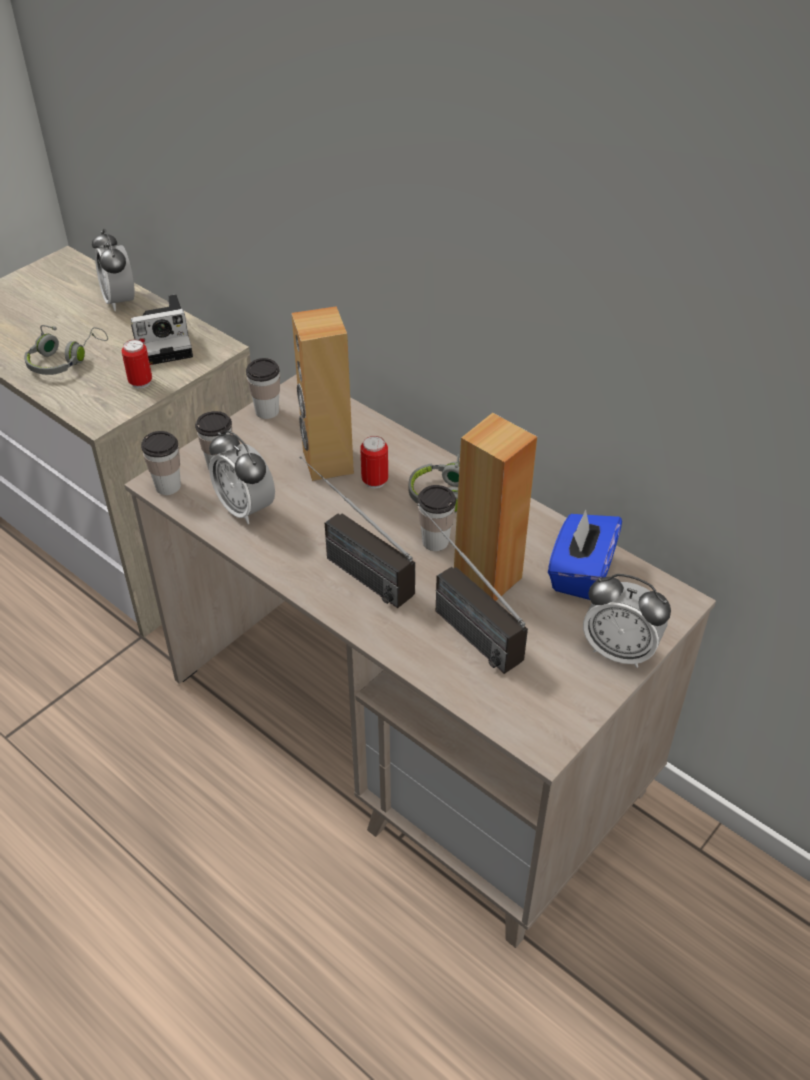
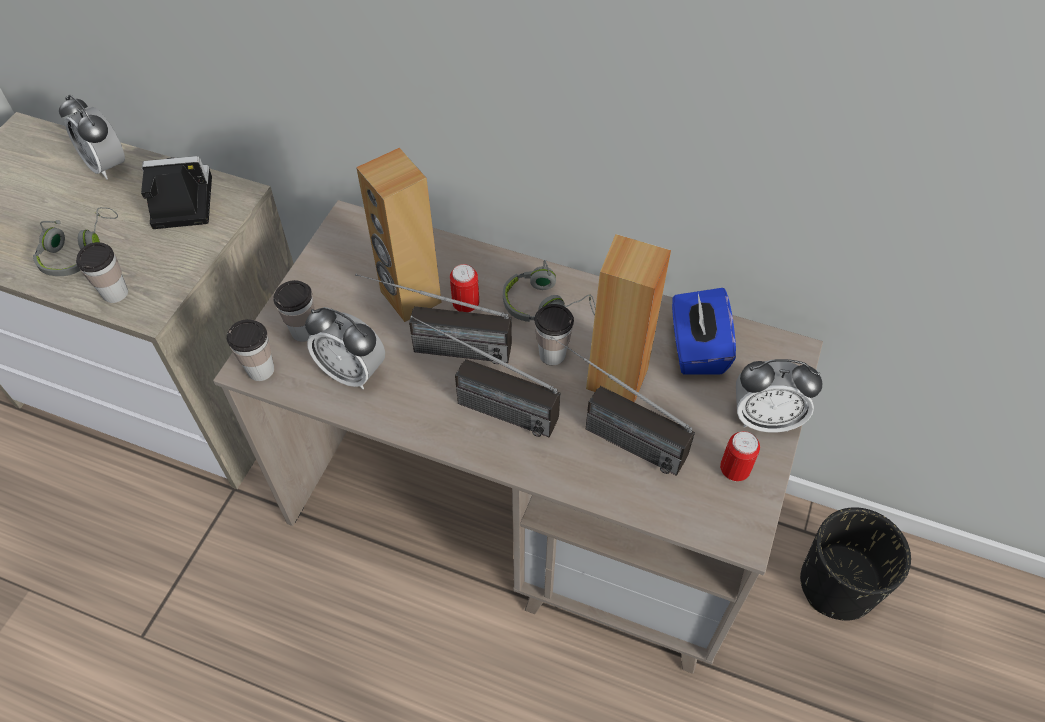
camera: 20 degrees left, 10 degrees up
(140, 382) = (174, 256): can -> can (734, 470)
(165, 342) = (179, 203): camera -> camera turned 150 degrees counterclockwise
(267, 411) = (324, 256): cup -> cup (115, 293)
(330, 508) = (436, 347): none -> radio
(714, 914) = (837, 585): none -> black planter

